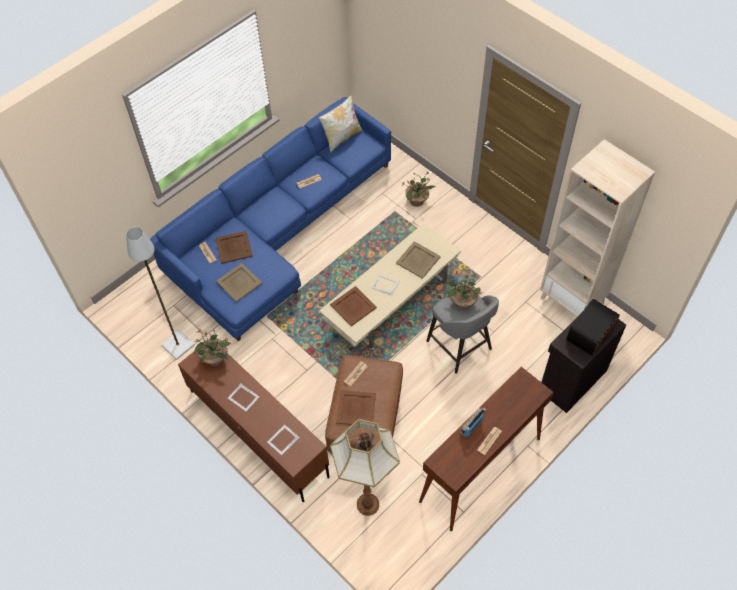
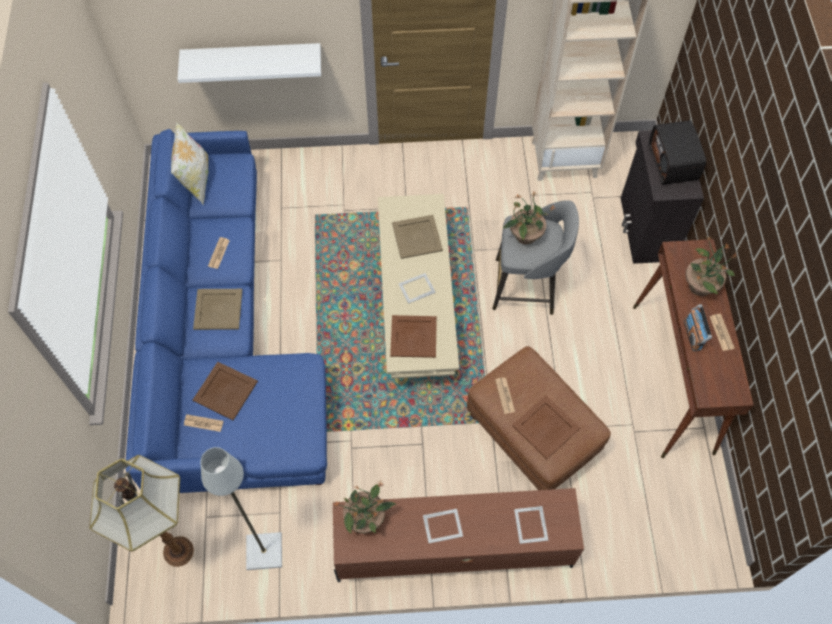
camera: 50 degrees left, 5 degrees up
(239, 283) = (278, 421): beige tray -> beige tray (218, 309)
(367, 504) = (625, 507): floor lamp -> floor lamp (177, 551)
(416, 88) = (252, 57): none -> white shelf
(417, 201) = (324, 186): potted plant -> potted plant (700, 285)

